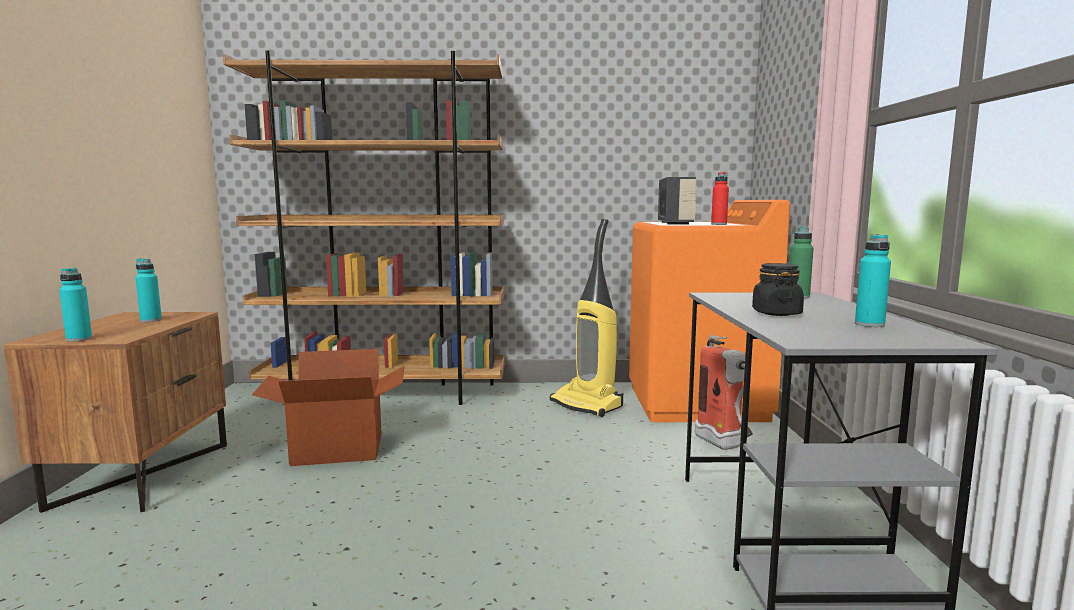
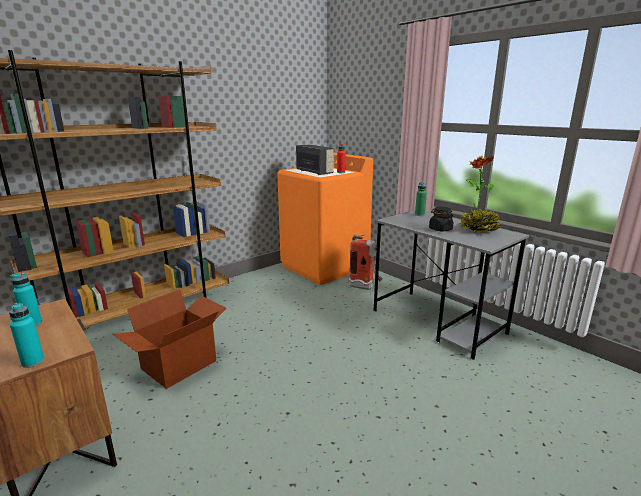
camera: 40 degrees left, 10 degrees up
(587, 405) = (277, 284): vacuum cleaner -> none
(869, 324) = (478, 230): turquoise bottle -> potted plant

